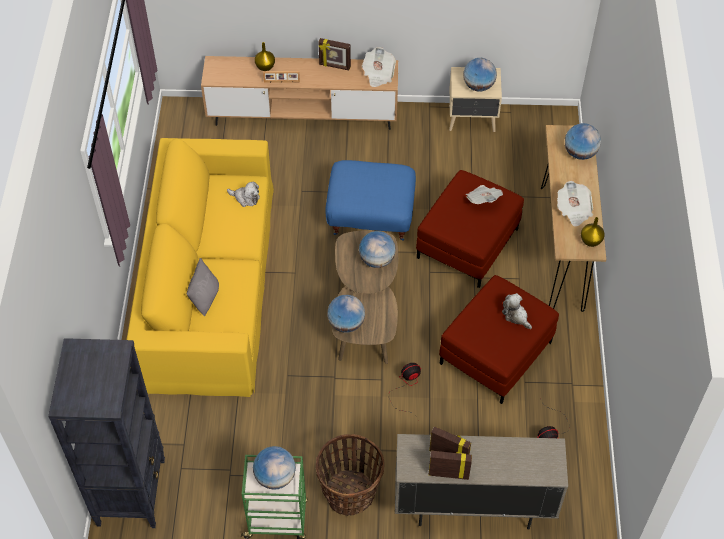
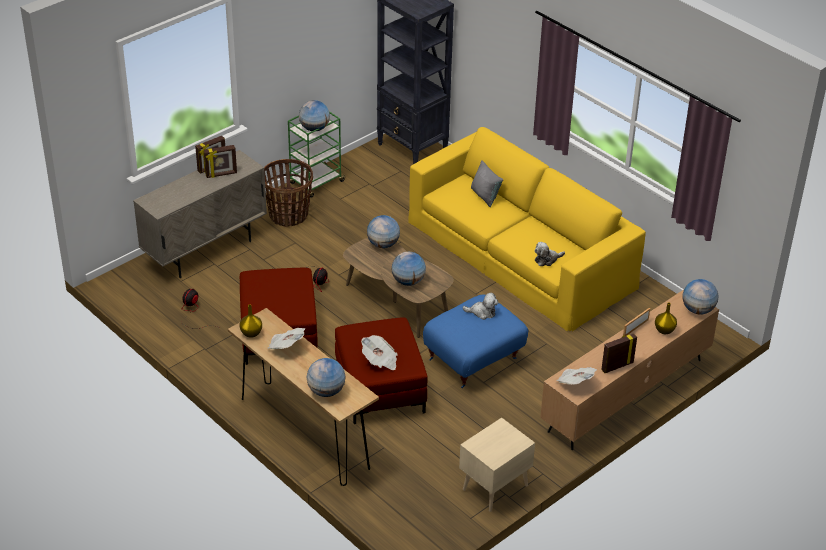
camera: 135 degrees right, 15 degrees down
(478, 86) = (491, 441): globe -> globe (698, 310)
(516, 316) = (270, 303): plush toy -> plush toy (482, 312)

